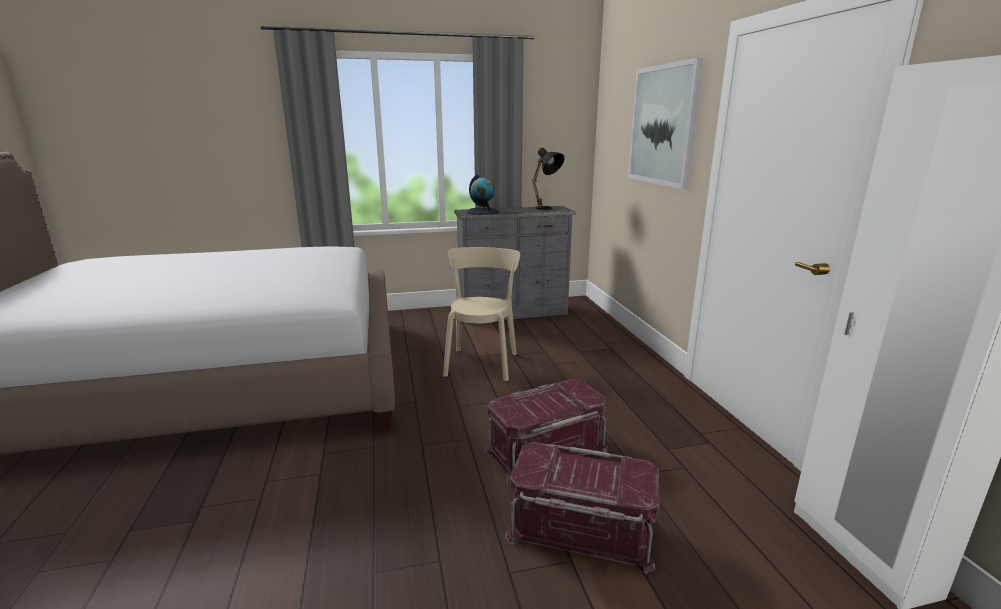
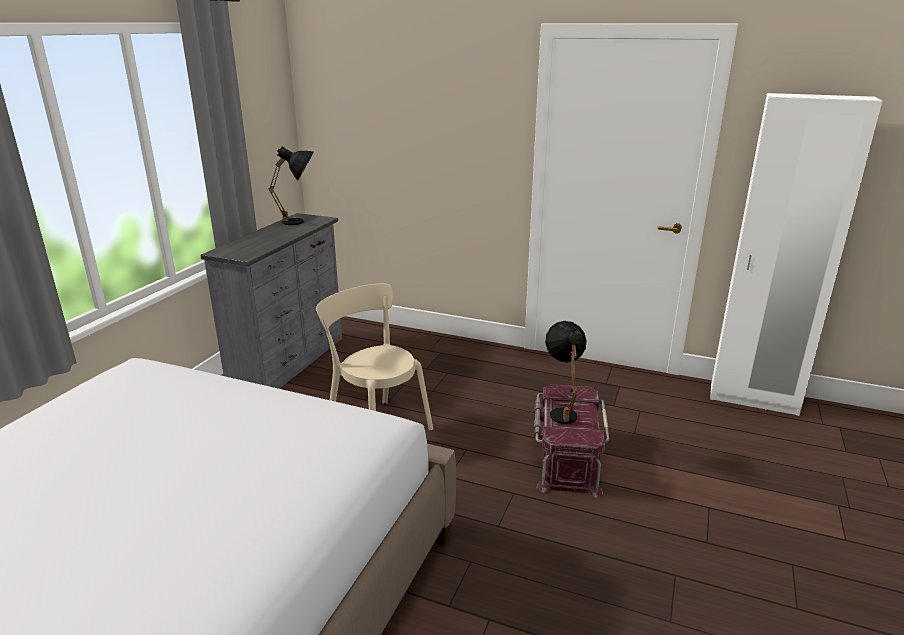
camera: 55 degrees left, 5 degrees up
(482, 211) = (248, 247): globe -> none
(546, 397) = (562, 410): none -> black table lamp
(581, 530) = (679, 488): red storage box -> none
(663, 125) = (445, 113): picture -> none

